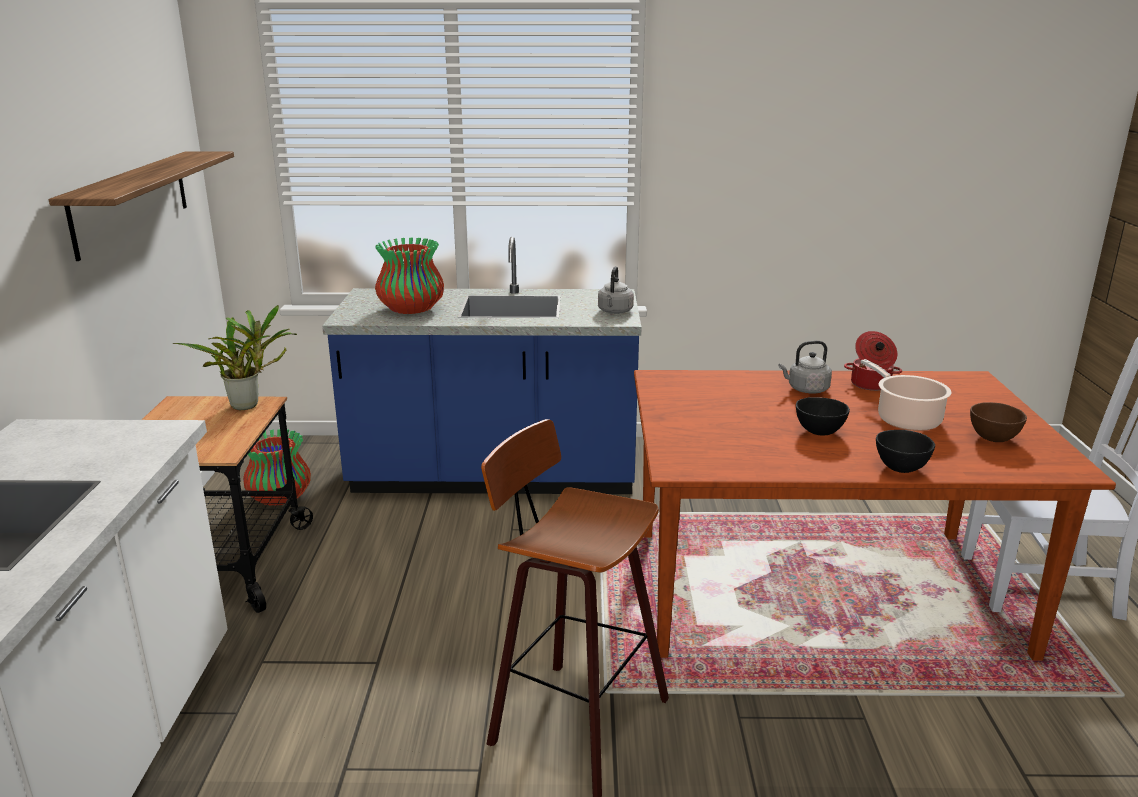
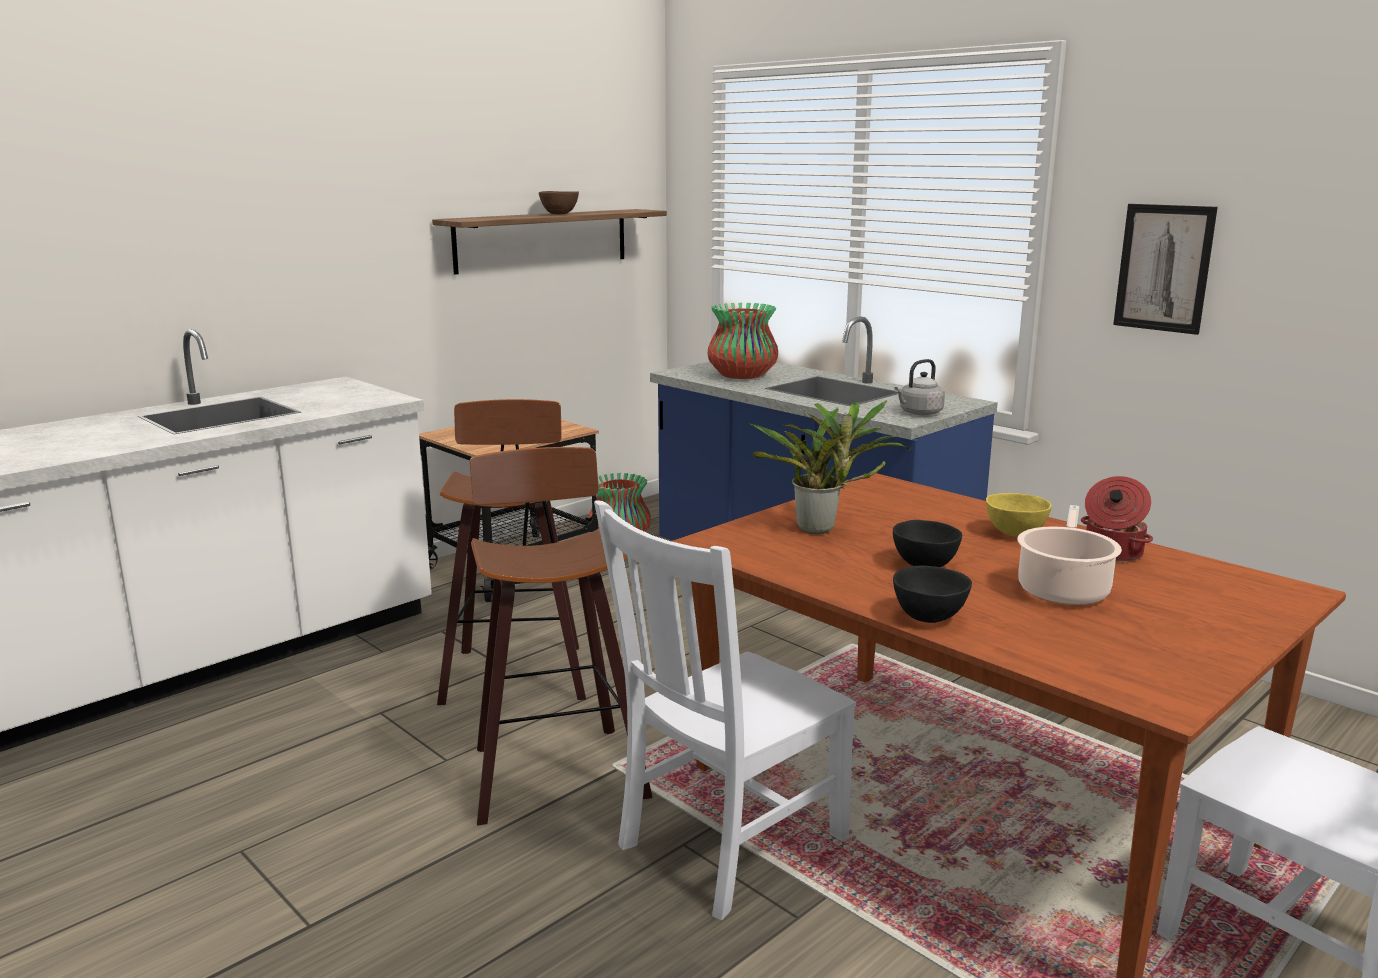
camera: 45 degrees right, 5 degrees down
(249, 405) = (563, 429): potted plant -> potted plant (821, 530)
(400, 661) = (515, 672): none -> stool
(737, 170) = (1163, 268): none -> picture
(760, 699) = (727, 845): none -> white chair
(806, 389) = (1014, 533): grey kettle -> yellow bowl
(993, 438) = (1134, 639): brown bowl -> brown bowl (560, 214)

